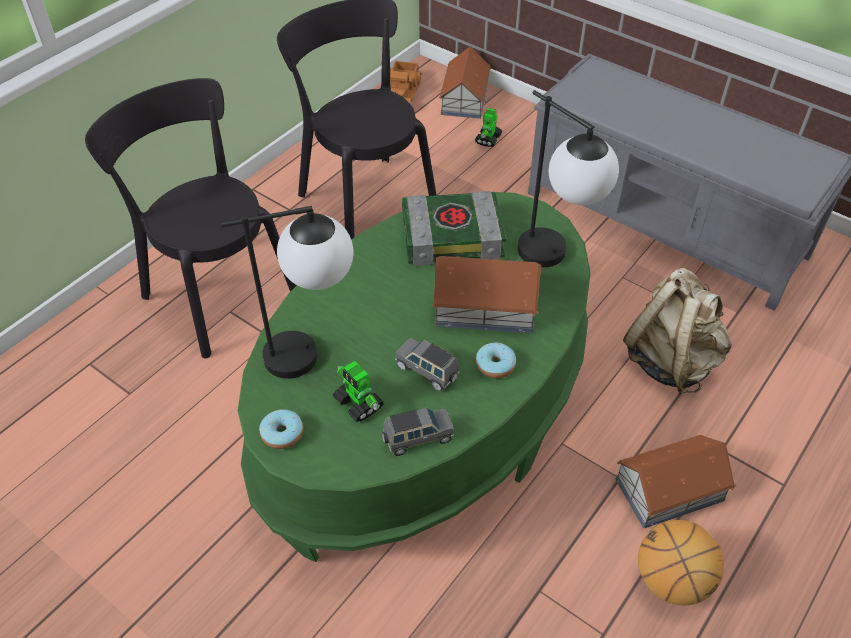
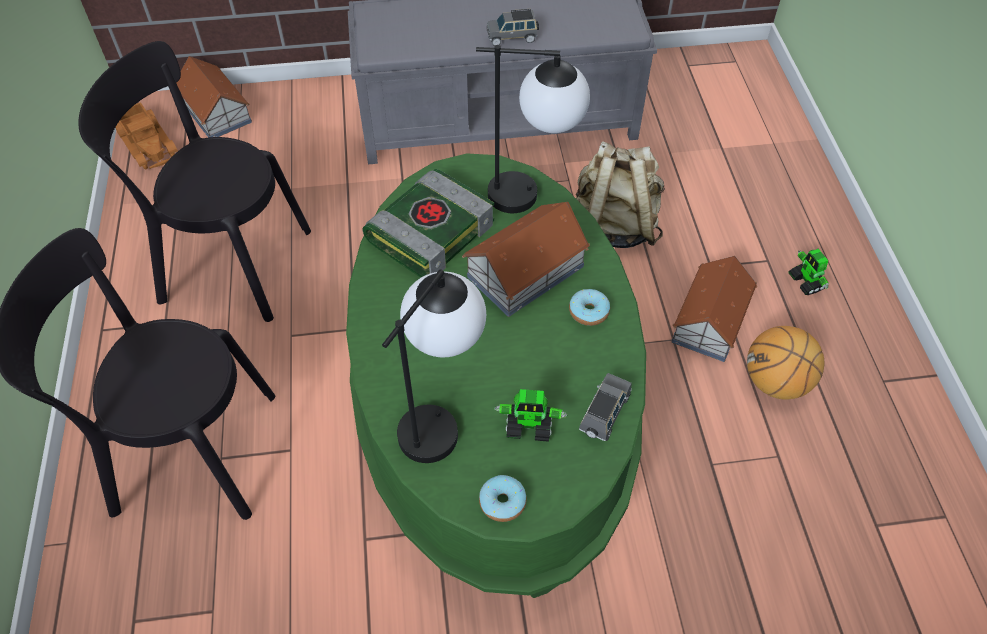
camera: 45 degrees left, 5 degrees up
(427, 371) = (547, 357): grey toy car -> grey toy car (512, 37)
(488, 139) = (280, 137): toy robot -> toy robot (806, 282)

